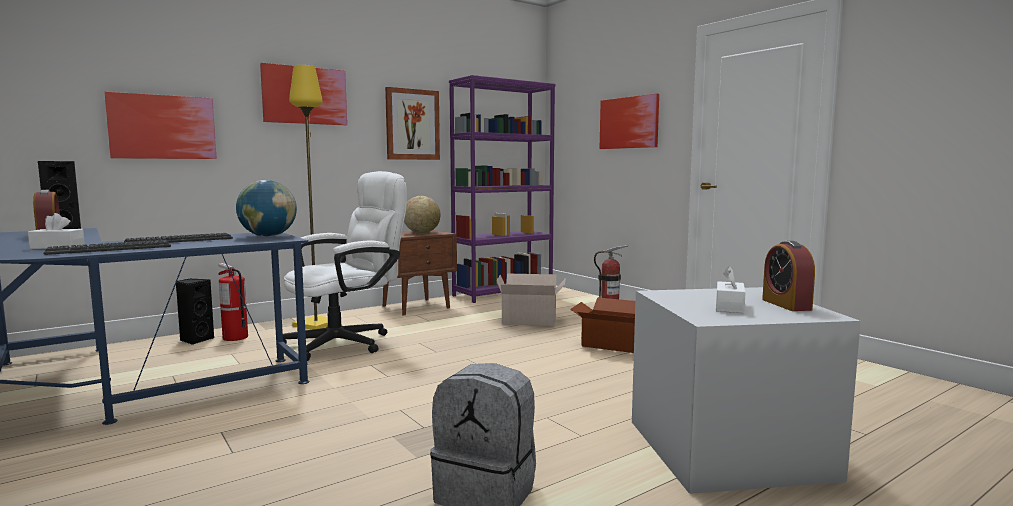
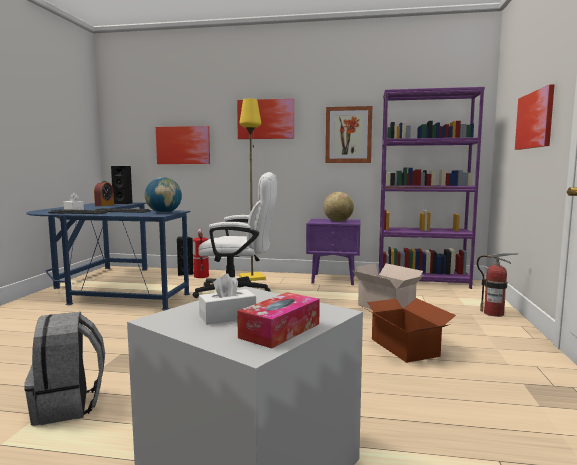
camera: 45 degrees right, 0 degrees up
(417, 307) = (334, 279): brown nightstand -> purple nightstand
(786, 304) = (280, 330): alarm clock -> tissue box

